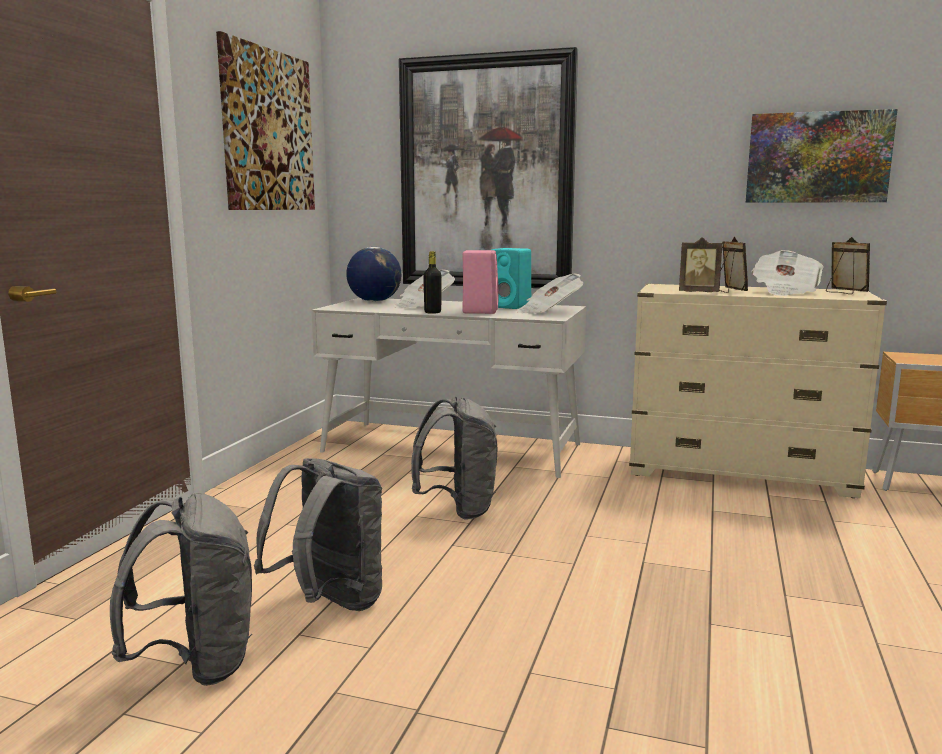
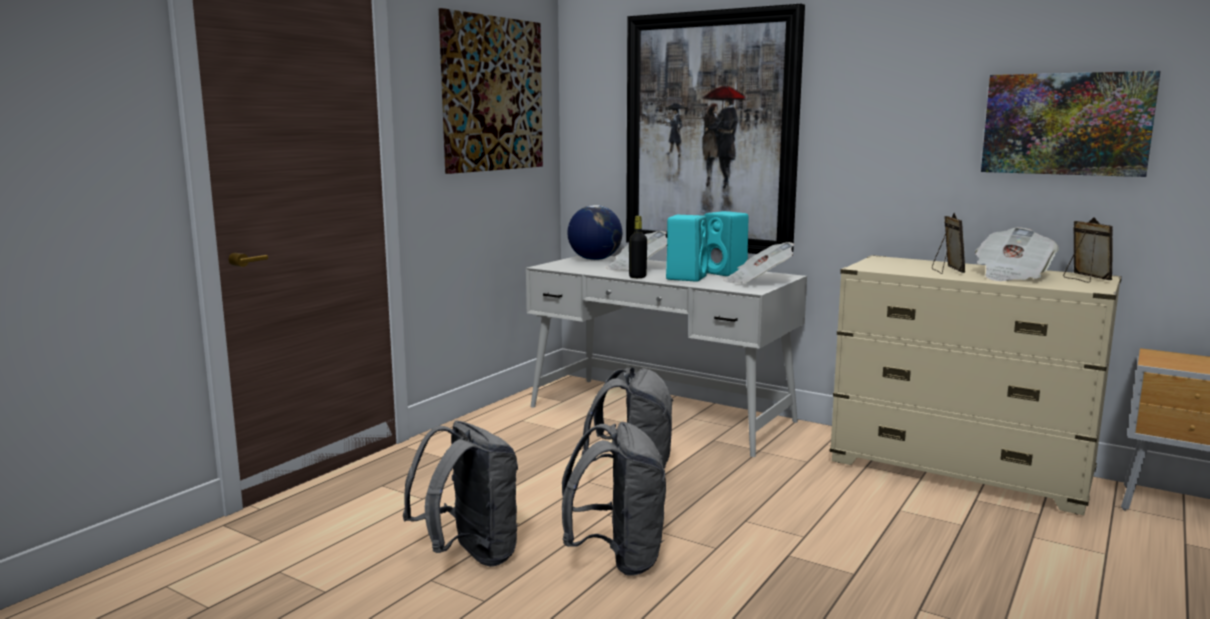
camera: 15 degrees right, 0 degrees up
(197, 663) = (338, 593): grey backpack -> grey backpack (617, 559)
(479, 311) = (686, 277): pink speaker -> turquoise speaker
(698, 292) = (908, 272): picture frame -> none

